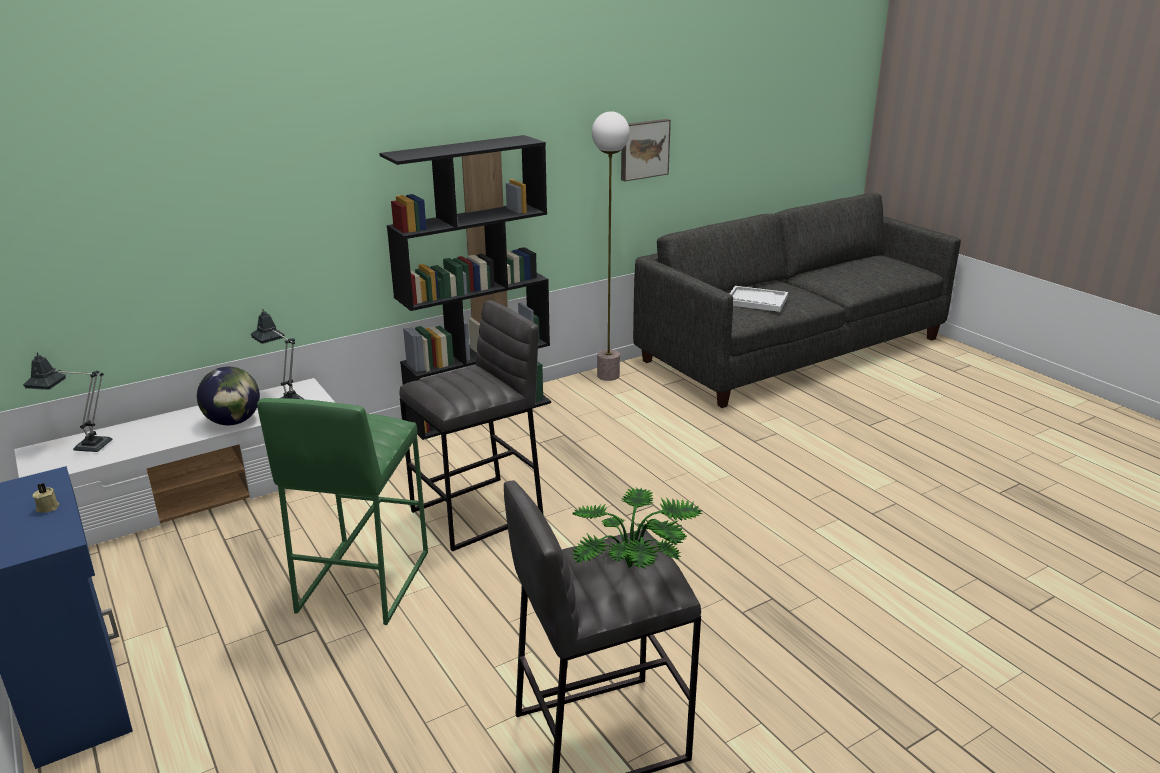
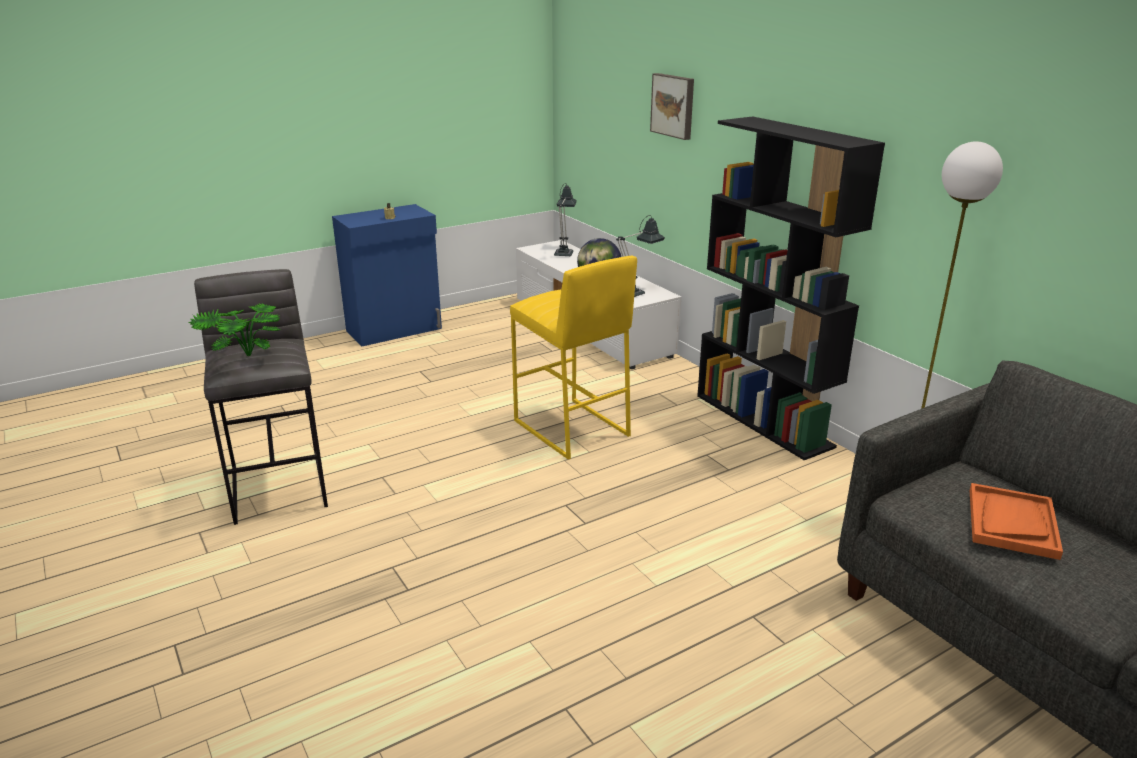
camera: 90 degrees right, 0 degrees up
(362, 581) = (480, 390): green stool -> none
(478, 513) = (571, 429): grey stool -> yellow stool
(643, 149) = (1066, 226): picture -> picture (674, 105)
(756, 301) = (1011, 523): white tray -> orange tray

